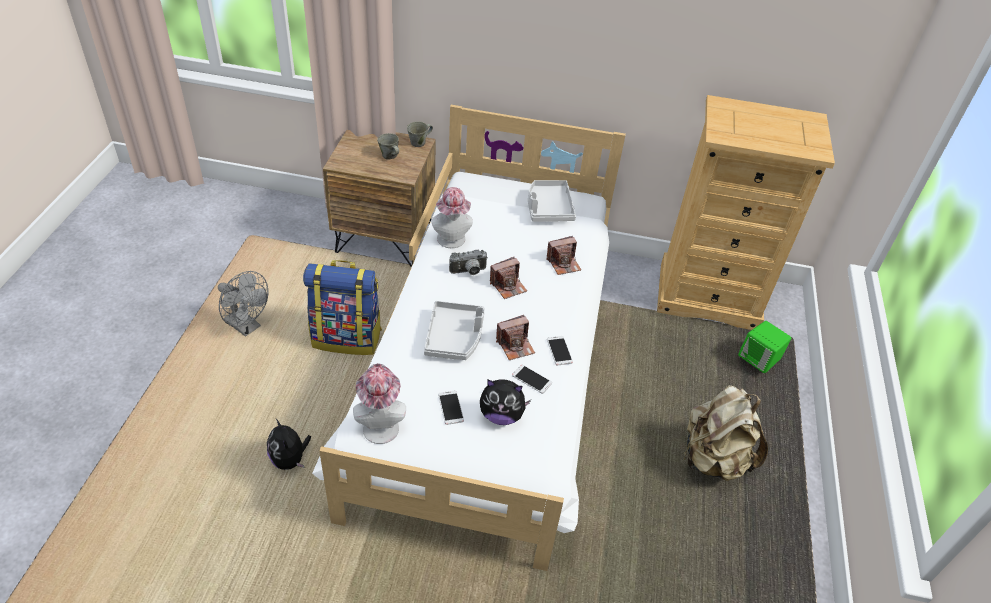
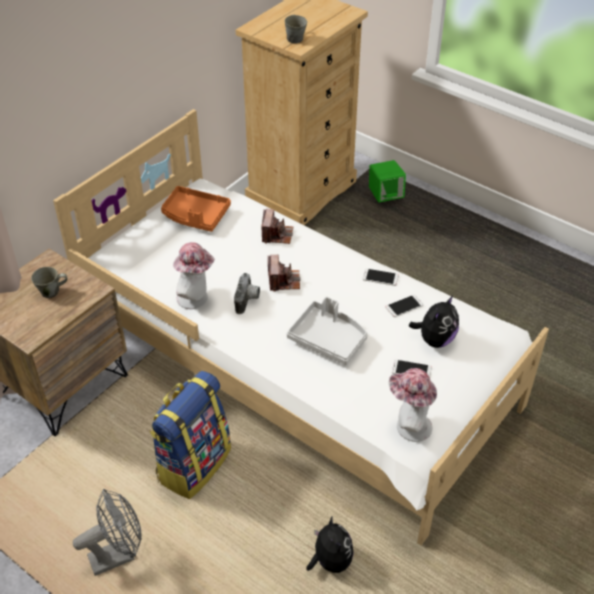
camera: 60 degrees left, 0 degrees up
(290, 460) = (330, 561): plush toy -> plush toy turned 105 degrees counterclockwise
(419, 143) = (46, 262): grey mug -> grey mug (295, 39)
(515, 345) = (360, 302): camera -> none
(548, 208) = (195, 216): grey tray -> orange tray
(713, 459) = (464, 265): beige backpack -> none

